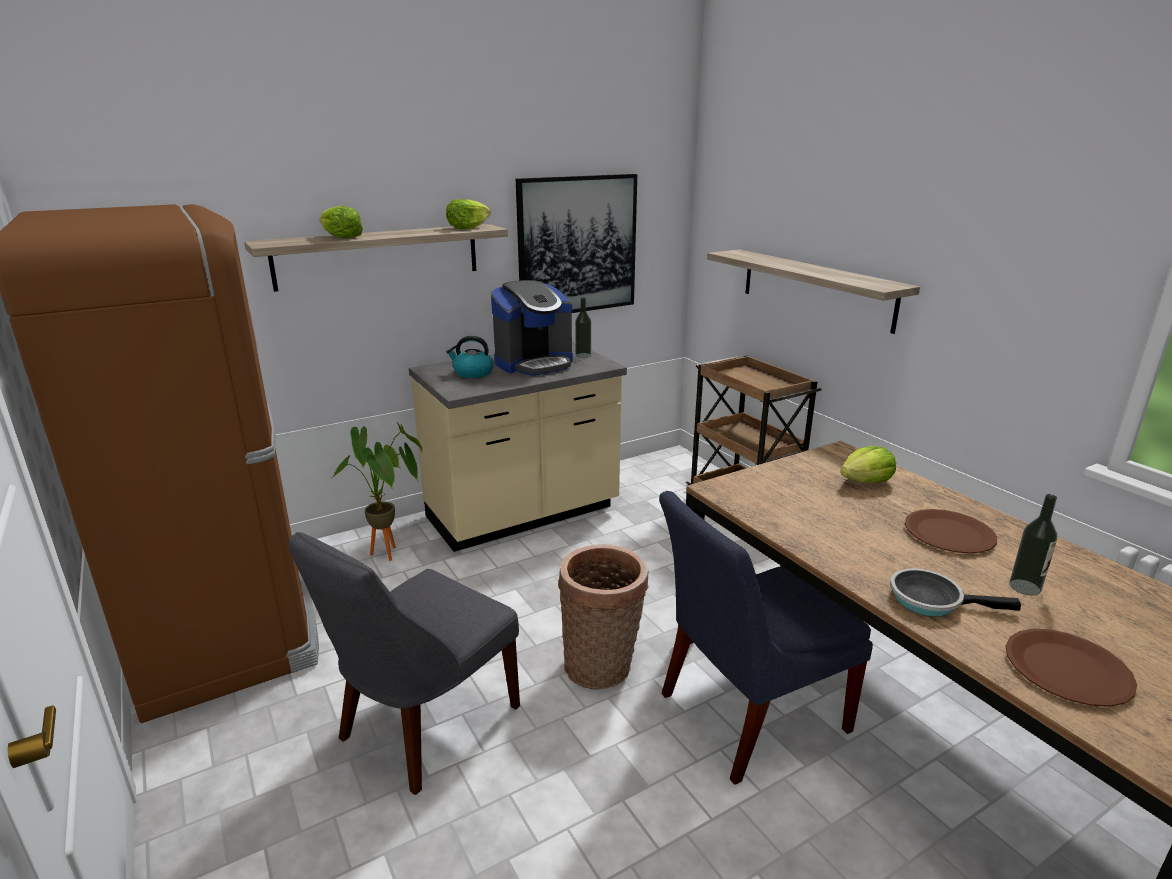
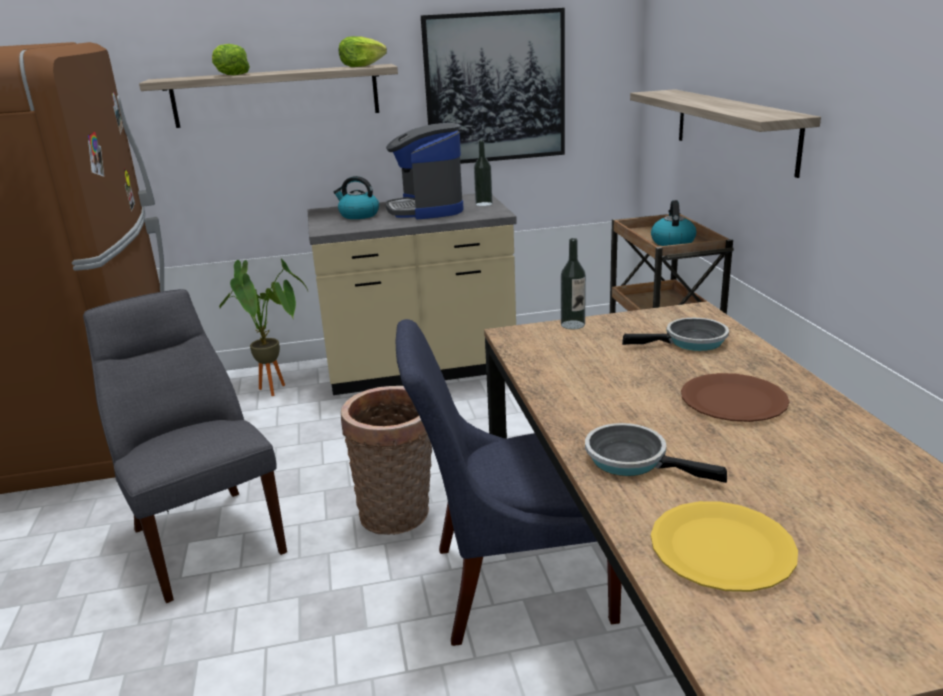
camera: 20 degrees right, 0 degrees up
(423, 726) = (204, 537): grey chair -> grey chair turned 90 degrees clockwise
(534, 363) = (426, 209): coffee machine -> coffee machine turned 90 degrees clockwise
(761, 384) = (672, 242): none -> kettle
(866, 481) = (690, 342): lettuce -> frying pan
(1025, 587) = (767, 463): bottle -> bottle (572, 325)
(1067, 669) = (722, 548): brown plate -> yellow plate

